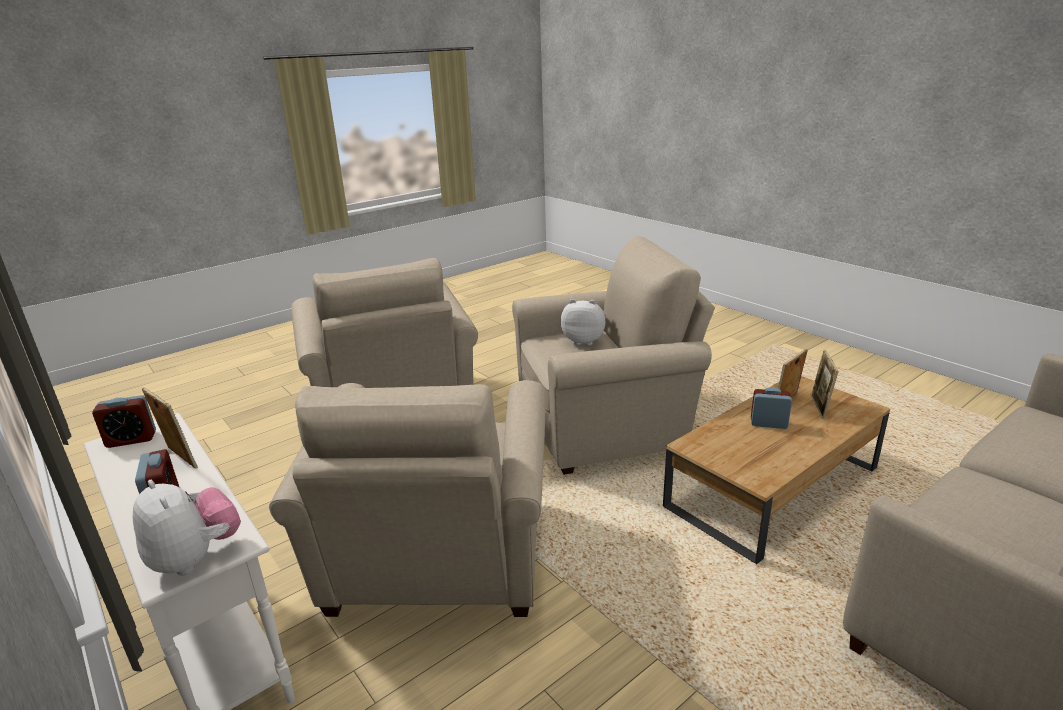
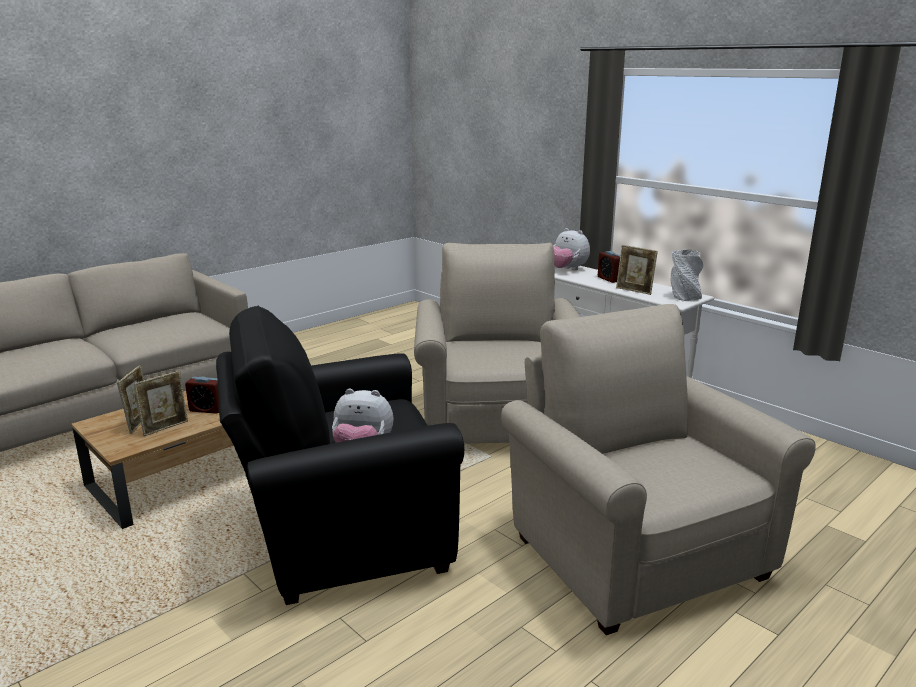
camera: 175 degrees right, 5 degrees down
(131, 439) = (684, 297): alarm clock -> grey vase
(607, 425) = (341, 534): beige armchair -> black armchair

